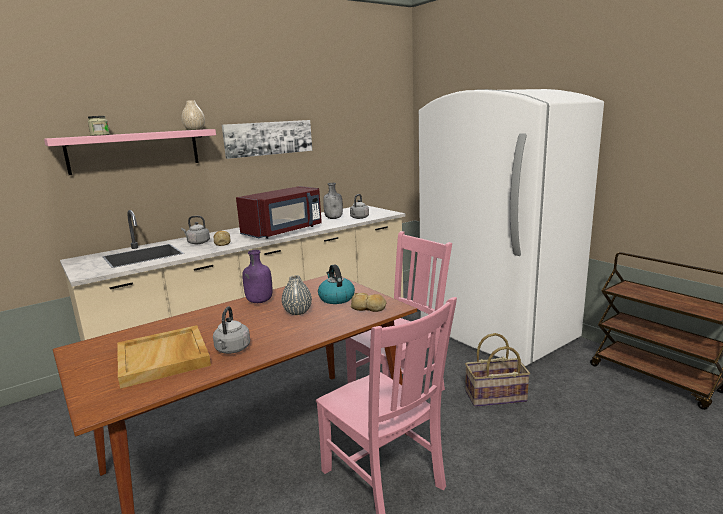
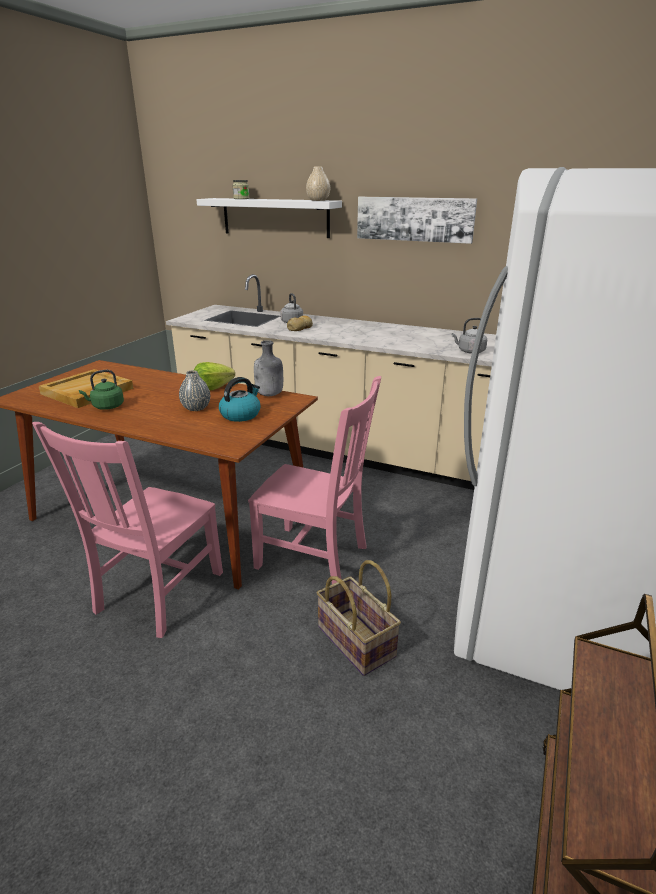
camera: 60 degrees right, 10 degrees up
(134, 151) = (275, 217): pink shelf -> white shelf
(232, 350) = (106, 407): grey kettle -> green kettle
(259, 301) = (213, 388): purple bottle -> lettuce
(284, 231) = (365, 337): red microwave -> none
(334, 218) = (450, 342): grey bottle -> grey bottle (270, 394)
(368, 308) = (223, 434): bread -> none

